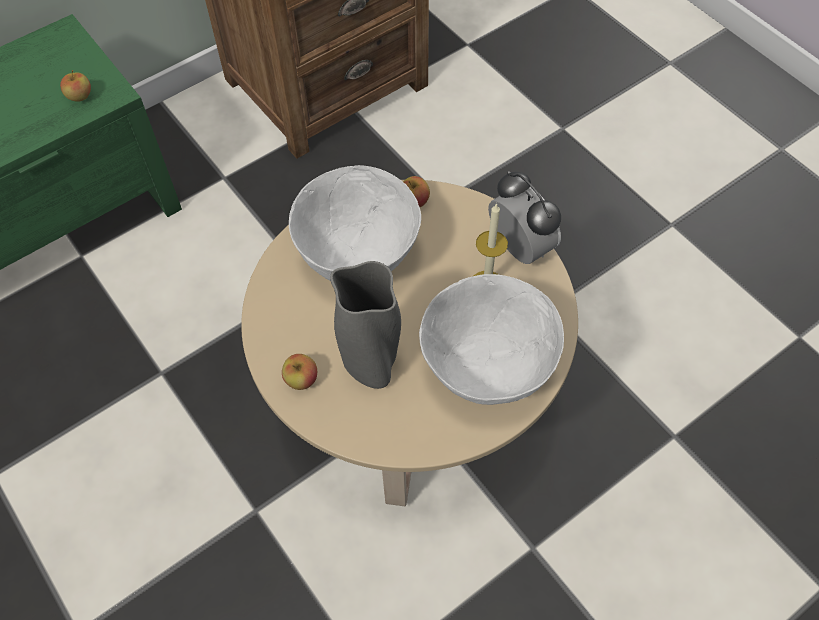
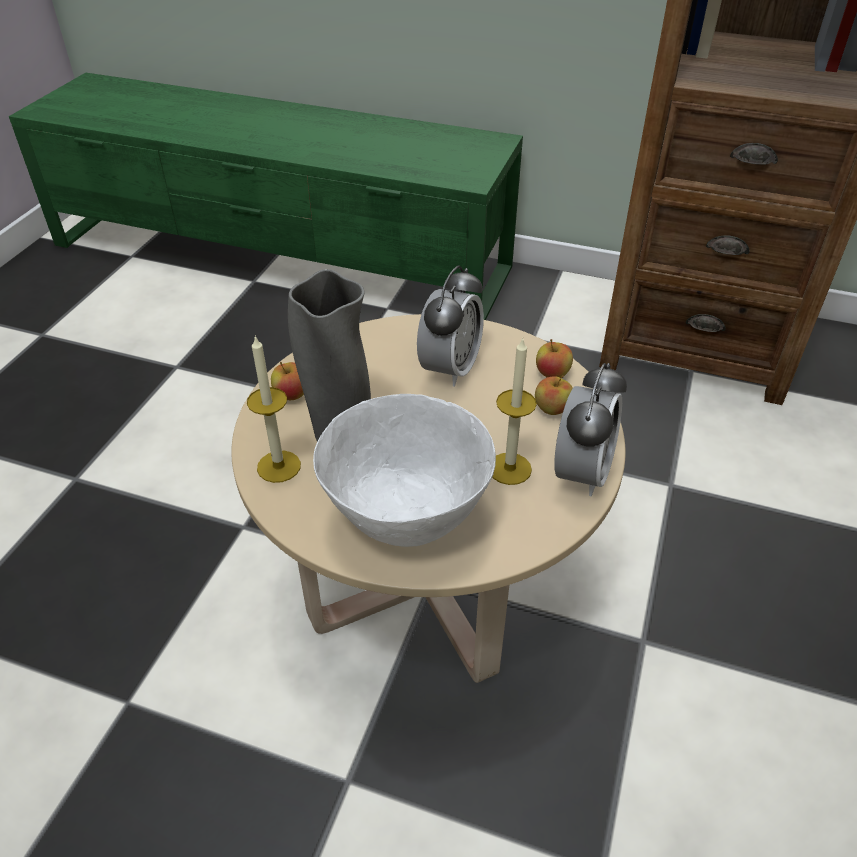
camera: 55 degrees right, 15 degrees down
(80, 97) = (453, 172): apple -> apple (552, 409)
(357, 259) = (450, 369): white bowl -> alarm clock
(378, 427) = (279, 466): none -> candle

